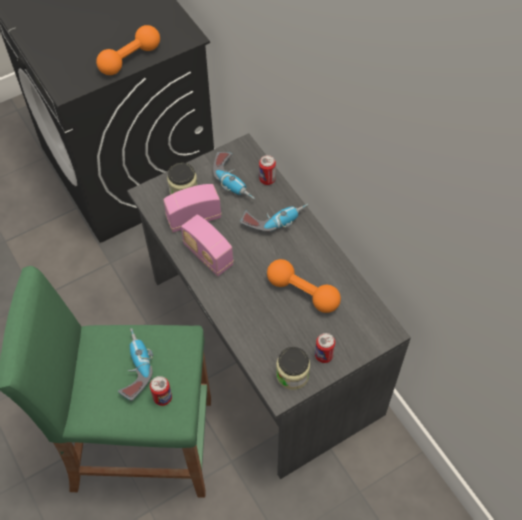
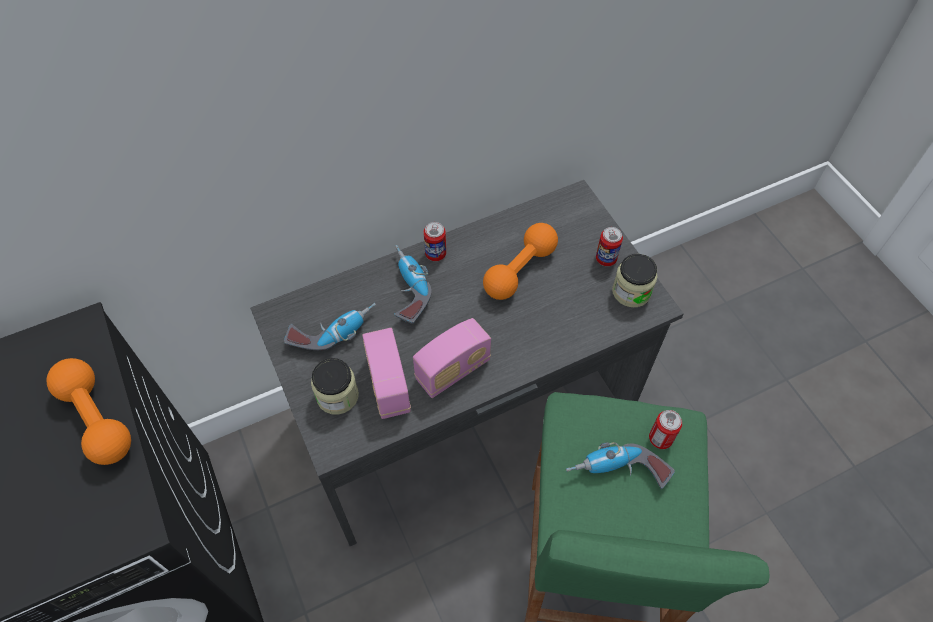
camera: 85 degrees left, 0 degrees up
(267, 179) = (339, 292): can -> can (435, 254)

